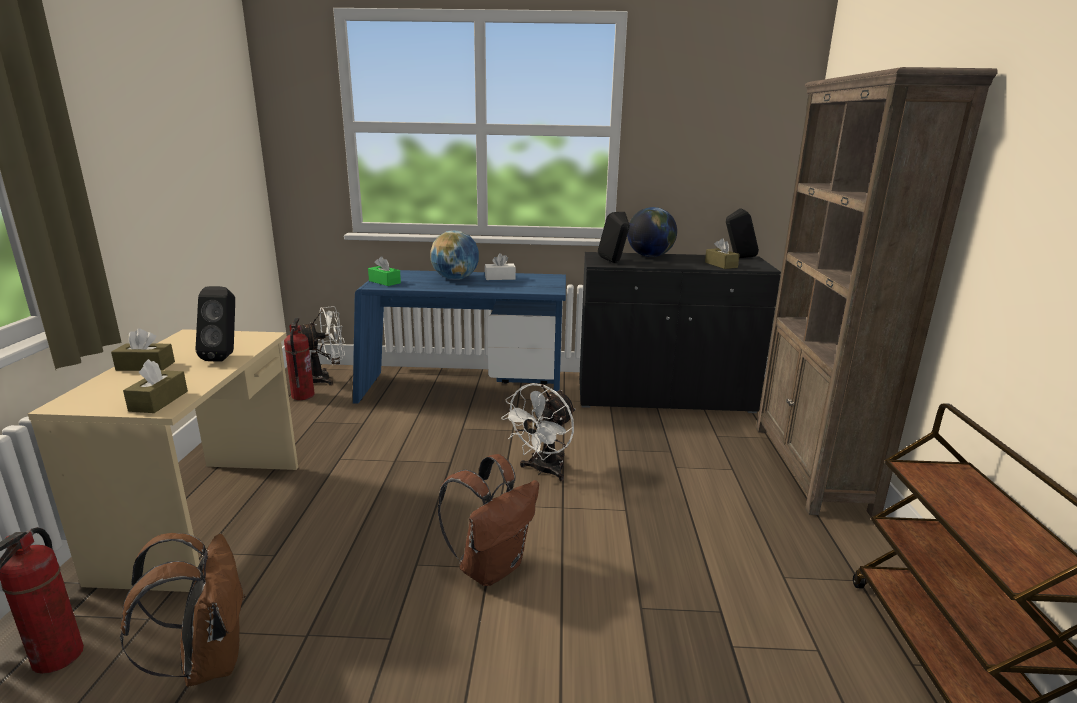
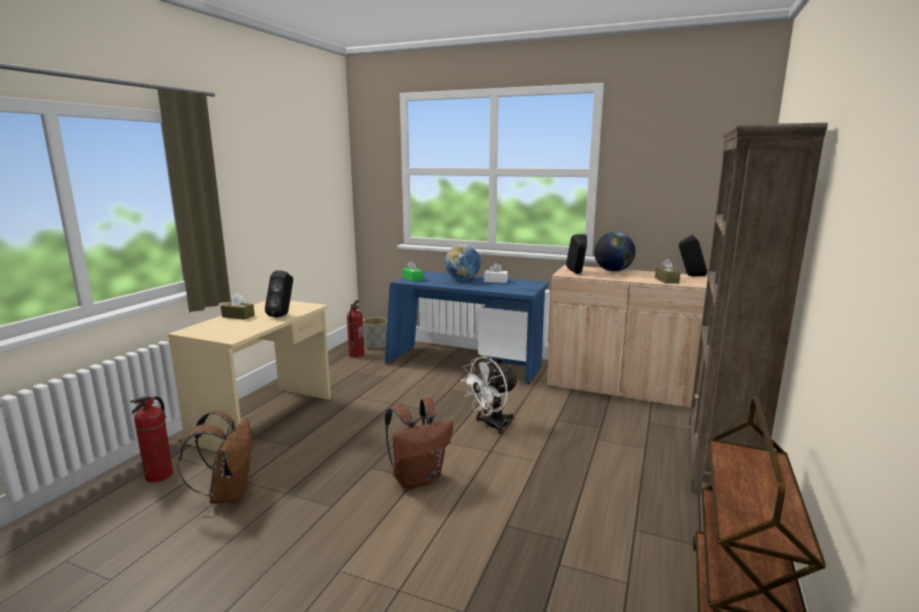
camera: 20 degrees right, 5 degrees down
(159, 401) = (231, 335): brown tissue box -> none
(324, 378) = (376, 345): white fan -> grey planter
(664, 397) = (622, 388): black cabinet -> beige cabinet

